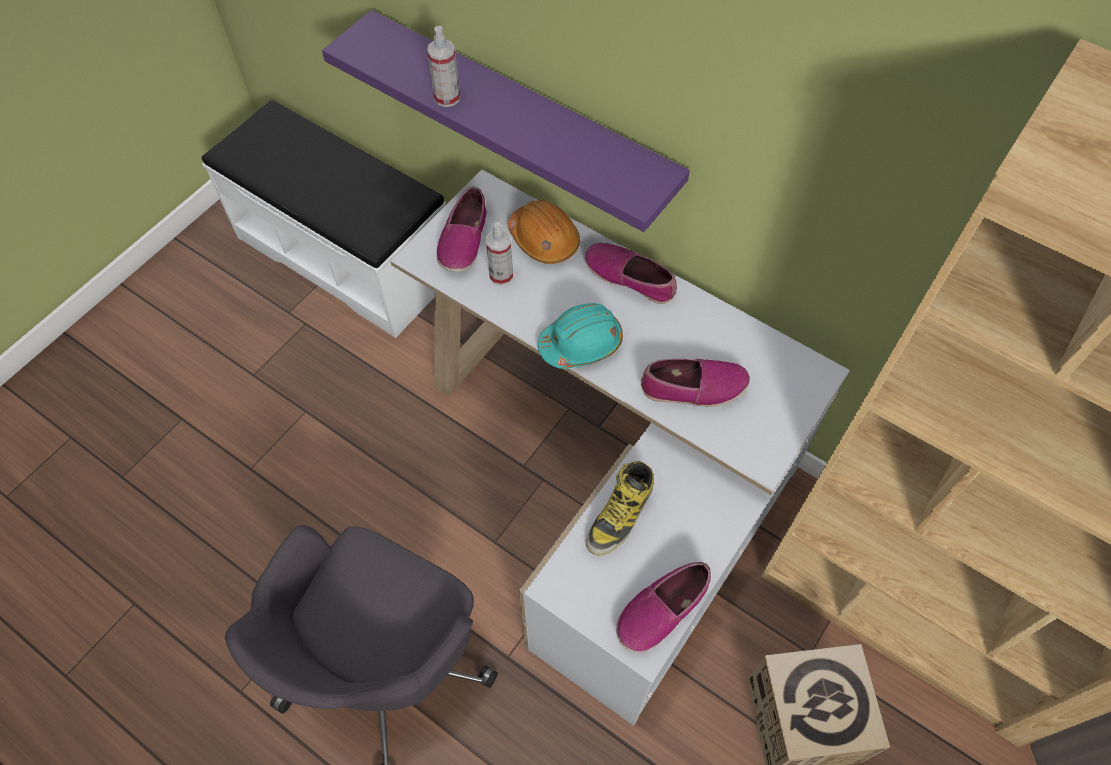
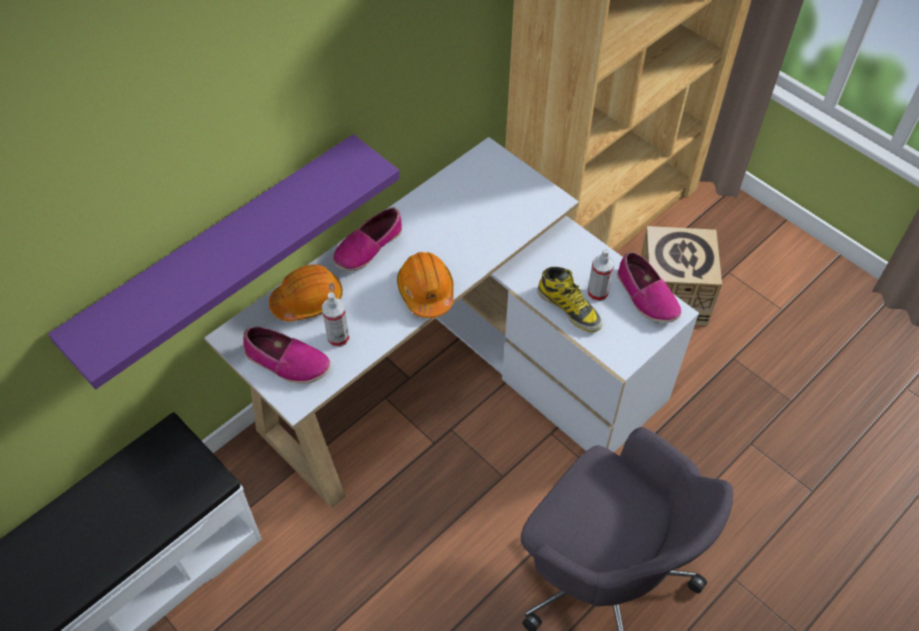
camera: 80 degrees left, 5 degrees down
(447, 97) = (207, 281): spray bottle -> spray bottle (597, 293)
(581, 343) = (426, 291): turquoise hard hat -> orange hard hat
(693, 387) = (484, 227): shoe -> none

